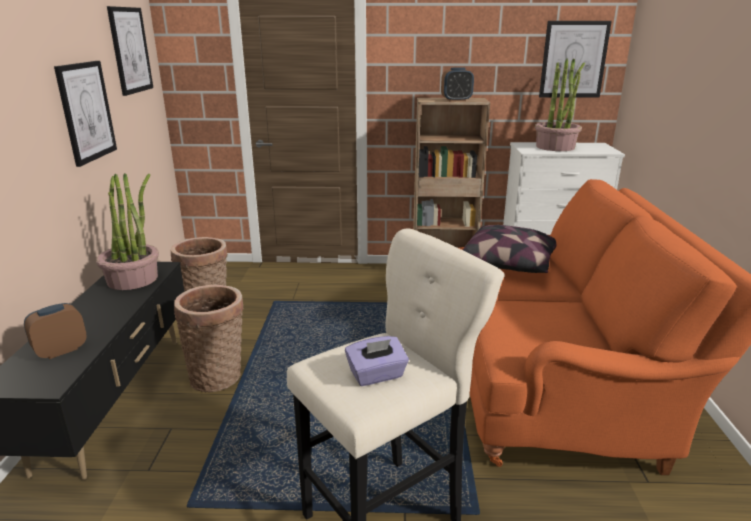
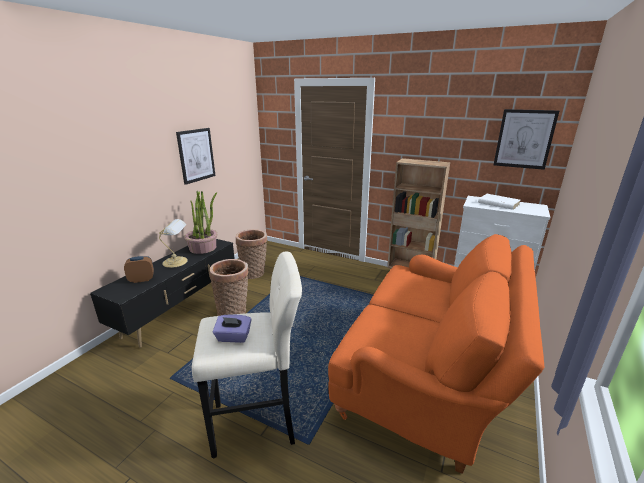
camera: 25 degrees right, 0 degrees up
(103, 309) = (176, 262): none -> table lamp
(130, 50) = (235, 121): picture -> none
(456, 100) = (424, 163): alarm clock -> none
(510, 263) = (417, 284): pillow -> none
(555, 147) = (498, 204): potted plant -> white book

